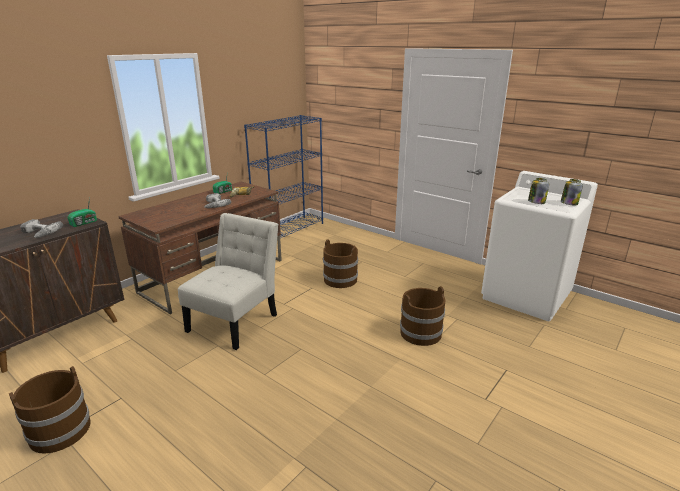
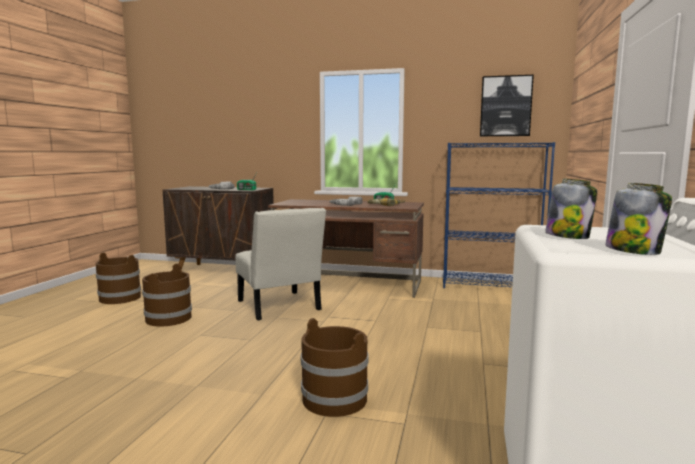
camera: 65 degrees right, 15 degrees down
(236, 320) = (279, 307): white chair -> white chair turned 60 degrees clockwise
(272, 87) = (505, 106): none -> picture
(340, 279) = (413, 329): brown bucket -> brown bucket (168, 318)

